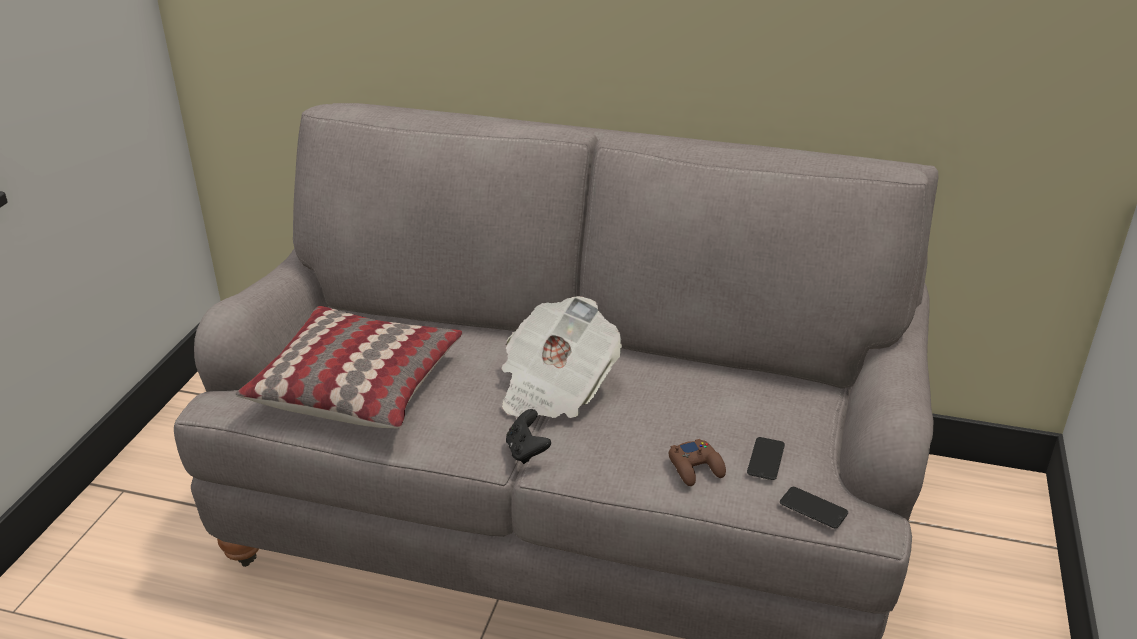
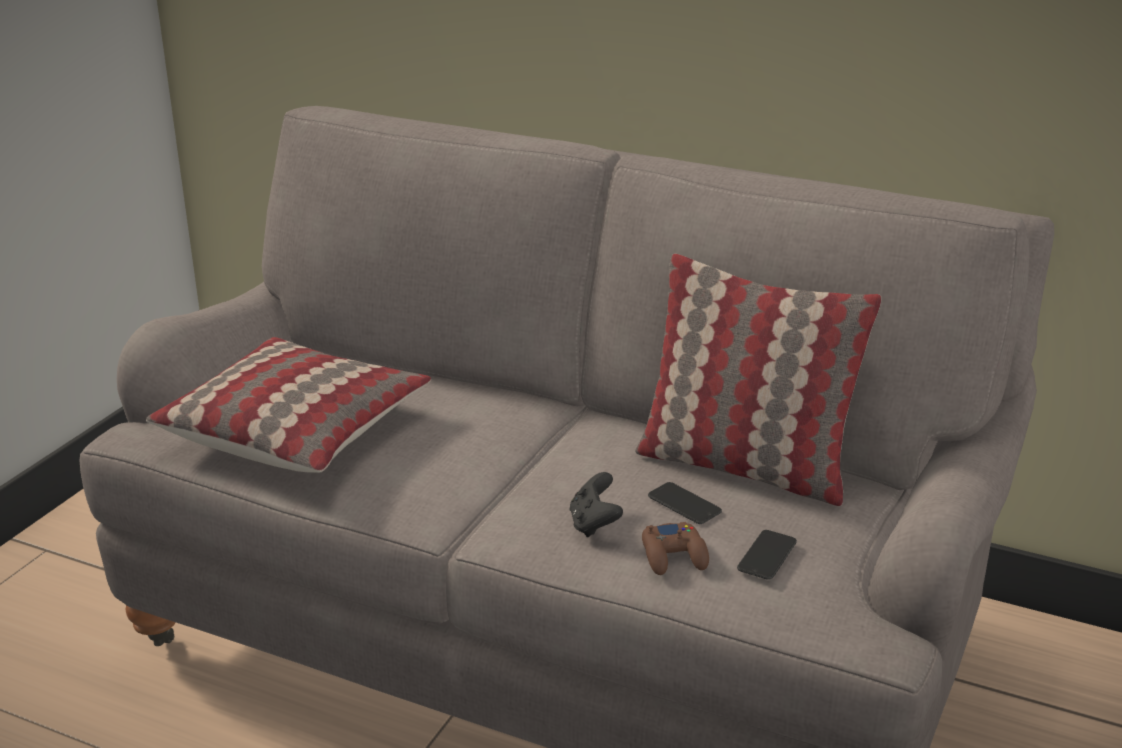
camera: 10 degrees right, 5 degrees down
(527, 451) = (474, 519): black game controller -> black game controller (594, 524)
(555, 387) = (532, 453): newspaper -> none
(724, 381) = (744, 466): none -> pillow
(813, 508) = (811, 617): phone -> phone (684, 504)

